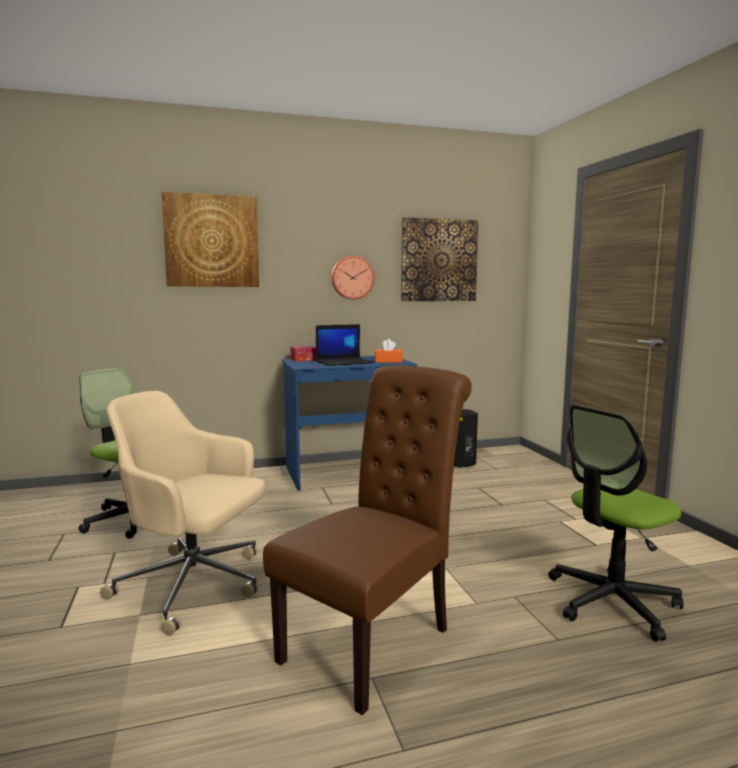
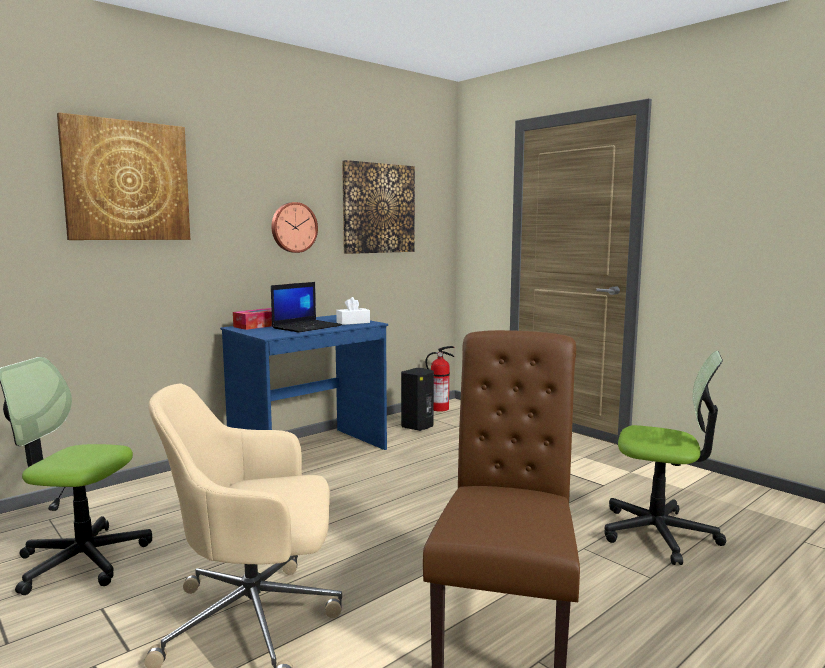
camera: 25 degrees left, 0 degrees up
(388, 361) = (353, 322): orange tissue box -> white tissue box
(497, 451) = (440, 408): none -> fire extinguisher
(612, 602) = (659, 533): office chair -> office chair turned 105 degrees counterclockwise

